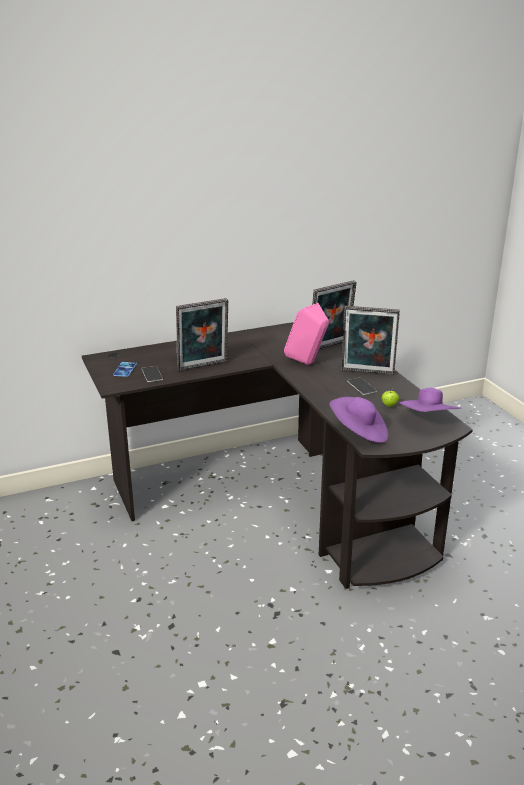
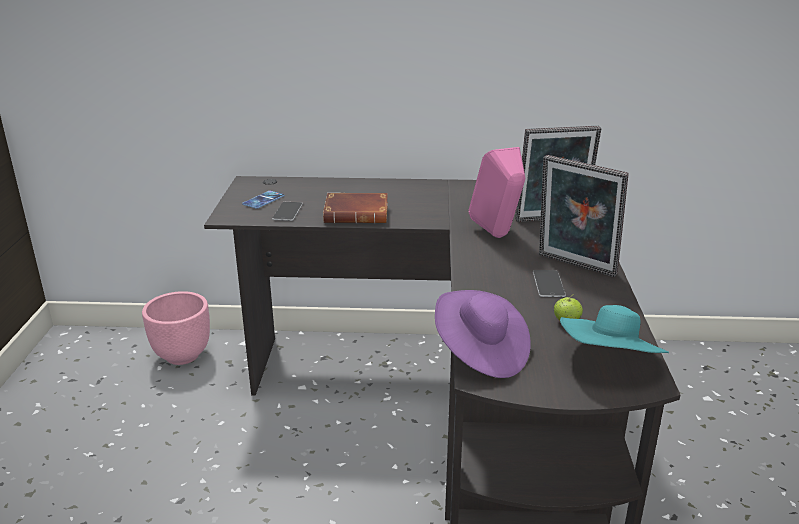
camera: 25 degrees right, 0 degrees up
(52, 509) = (183, 355): none -> pink planter
(203, 366) = (358, 214): picture frame -> brown book
(428, 421) = (610, 361): purple hat -> turquoise hat

